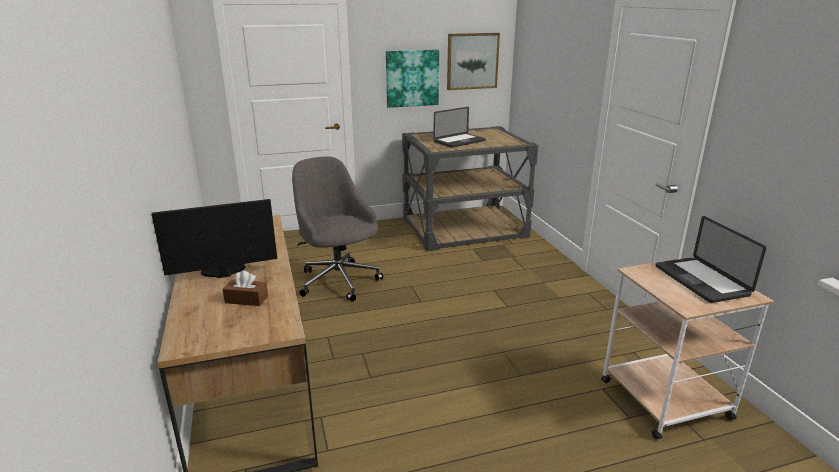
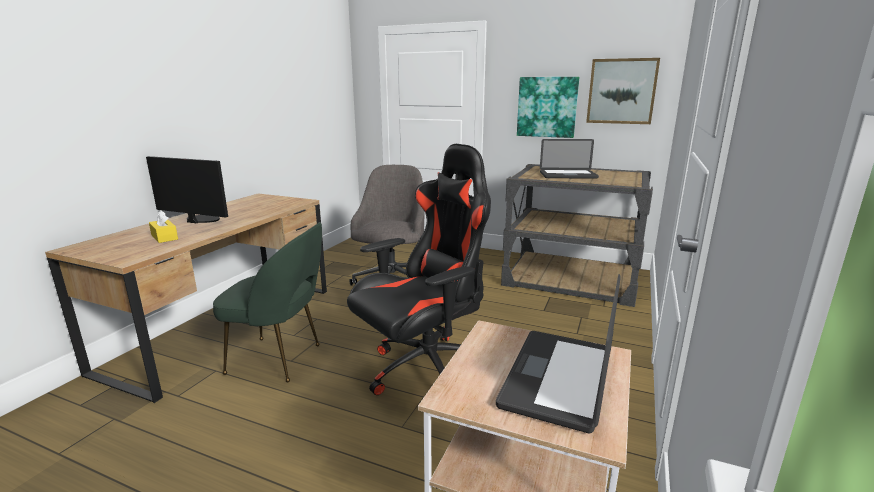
camera: 40 degrees right, 5 degrees down
(246, 299) = (164, 237): brown tissue box -> yellow tissue box
(362, 381) = (281, 360): none -> green chair
(476, 338) = (420, 372): none -> black office chair

